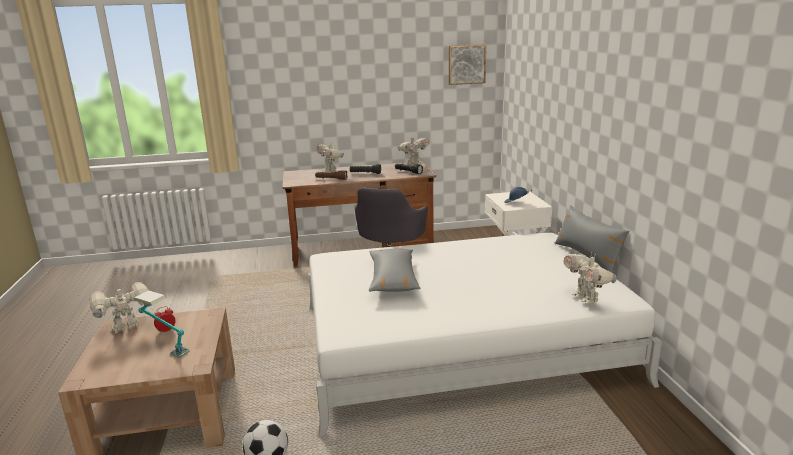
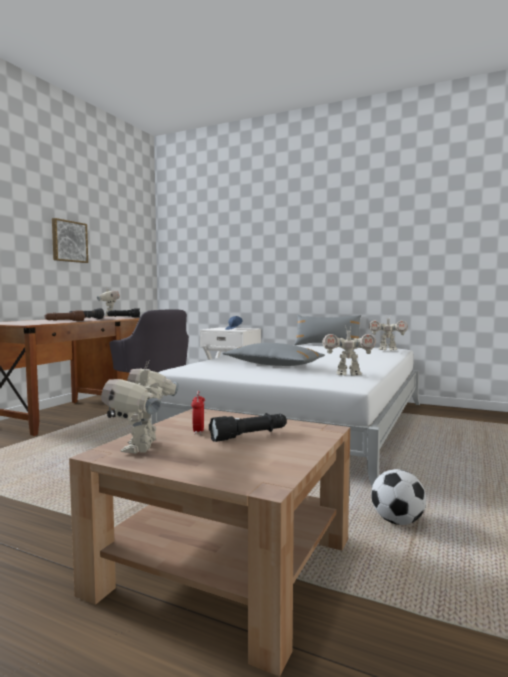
camera: 55 degrees left, 15 degrees down
(165, 348) = (249, 436): table lamp -> black flashlight
(331, 171) = (41, 320): toy robot -> toy robot (348, 374)
(466, 64) = (134, 229): picture -> picture (69, 241)

